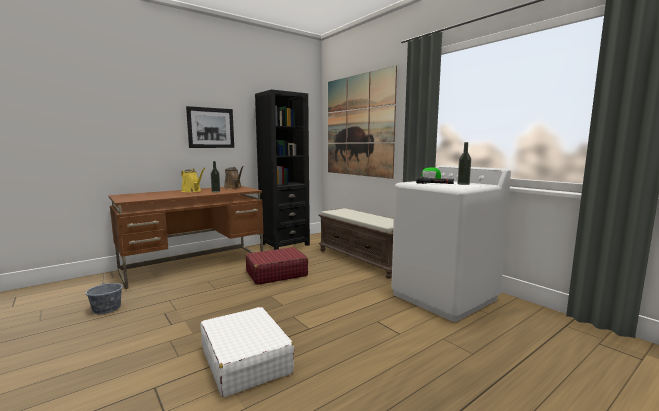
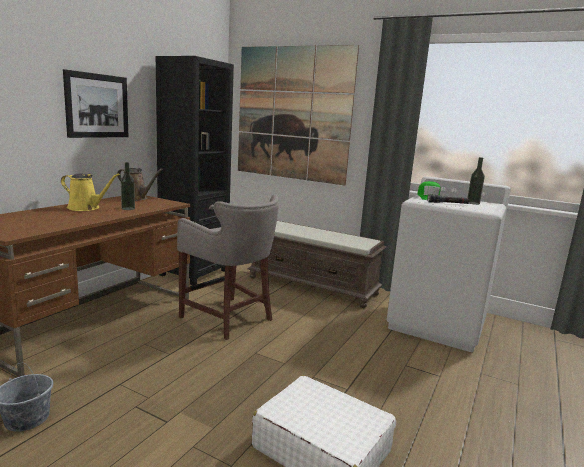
camera: 25 degrees left, 5 degrees up
(276, 273) = (229, 319): red suitcase -> grey stool

